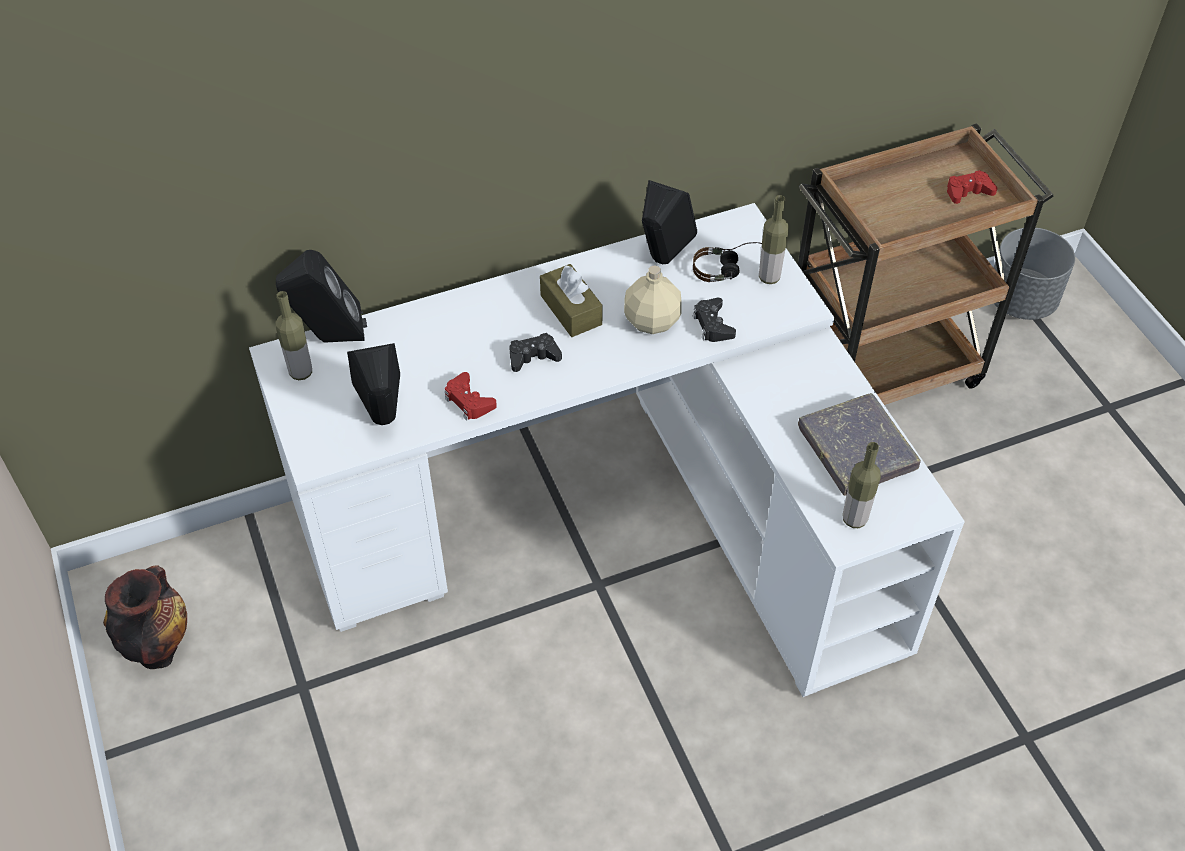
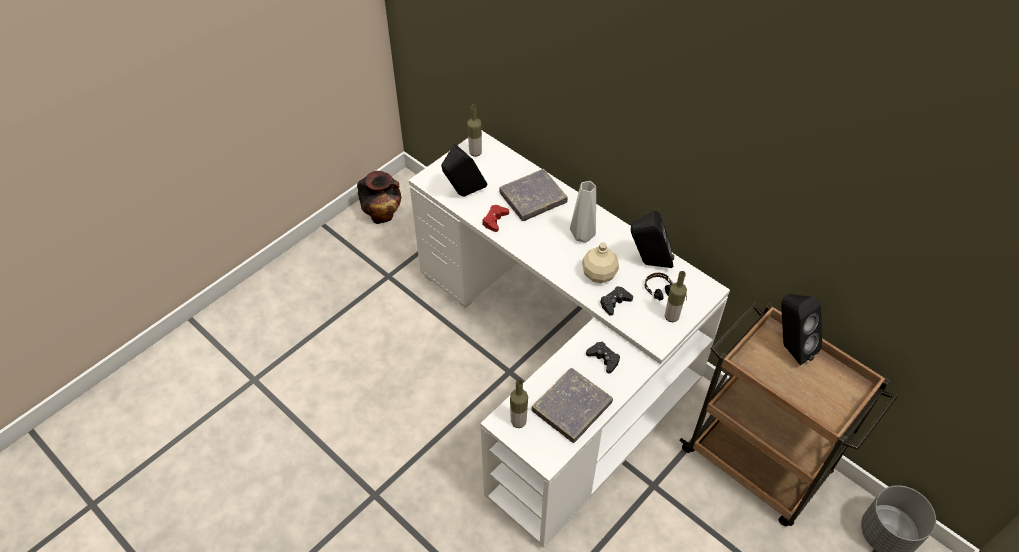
camera: 65 degrees right, 0 degrees up
(329, 339) = (502, 153): black speaker -> black speaker (790, 347)
(453, 338) = (533, 198): none -> grey book
(533, 357) = (540, 234): black game controller -> black game controller (603, 359)
(571, 310) = (584, 237): brown tissue box -> grey vase
(968, 192) = (825, 398): red game controller -> none

